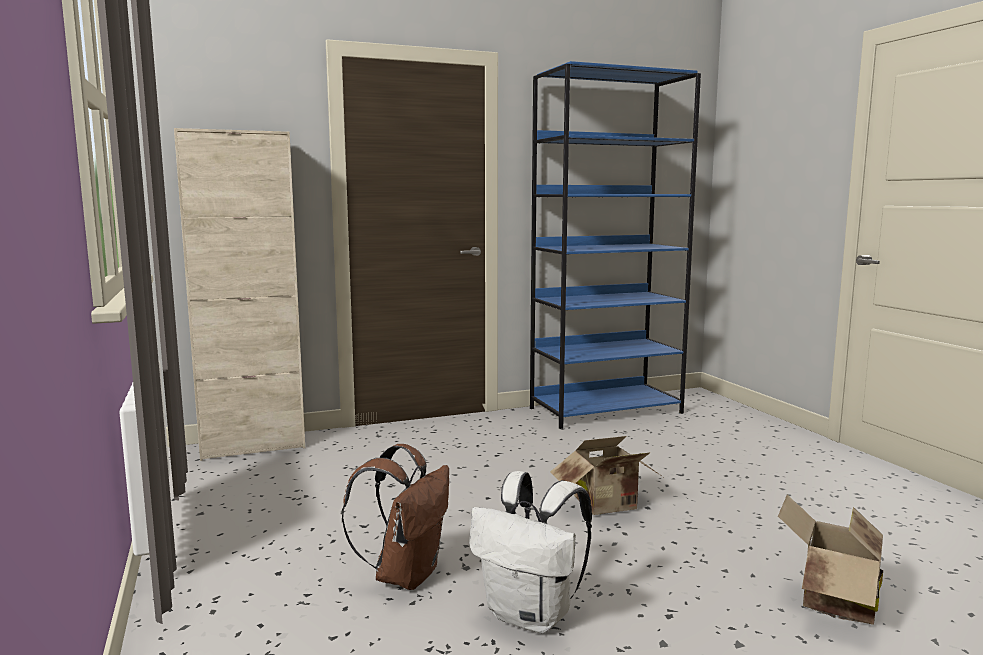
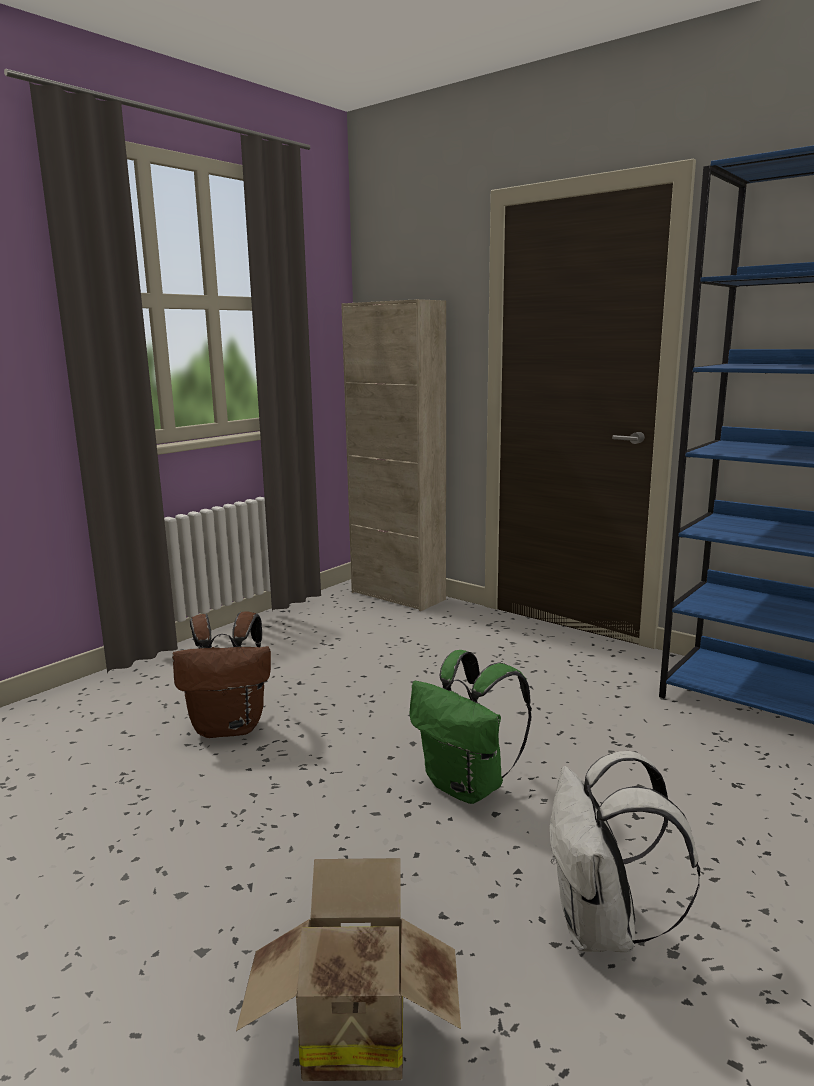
camera: 60 degrees right, 5 degrees up
(531, 615) = (195, 804): white backpack -> white backpack (602, 928)
(609, 506) = (468, 786): cardboard box -> green backpack

